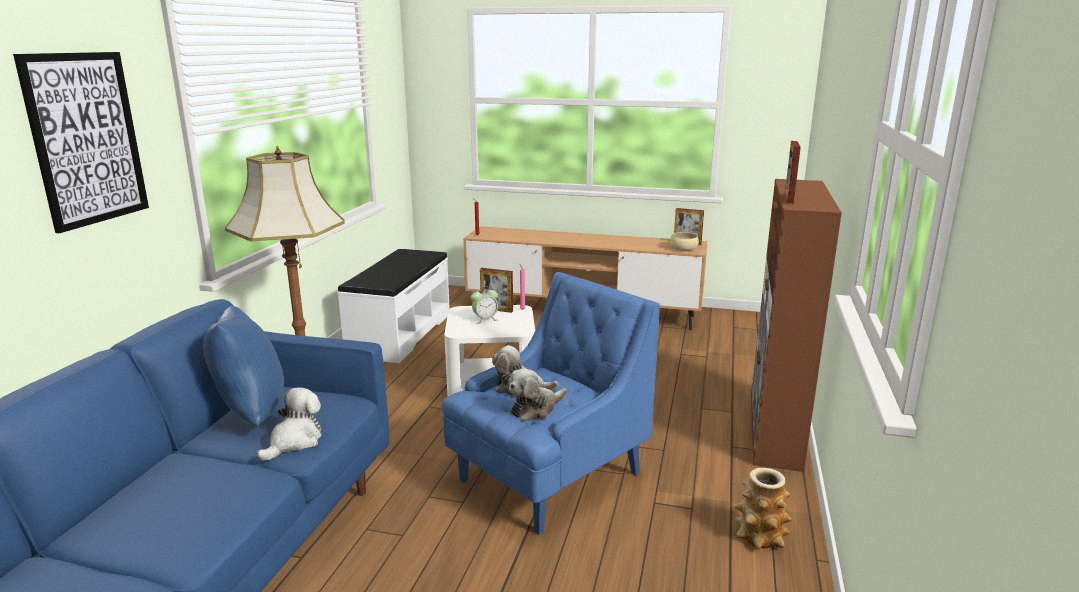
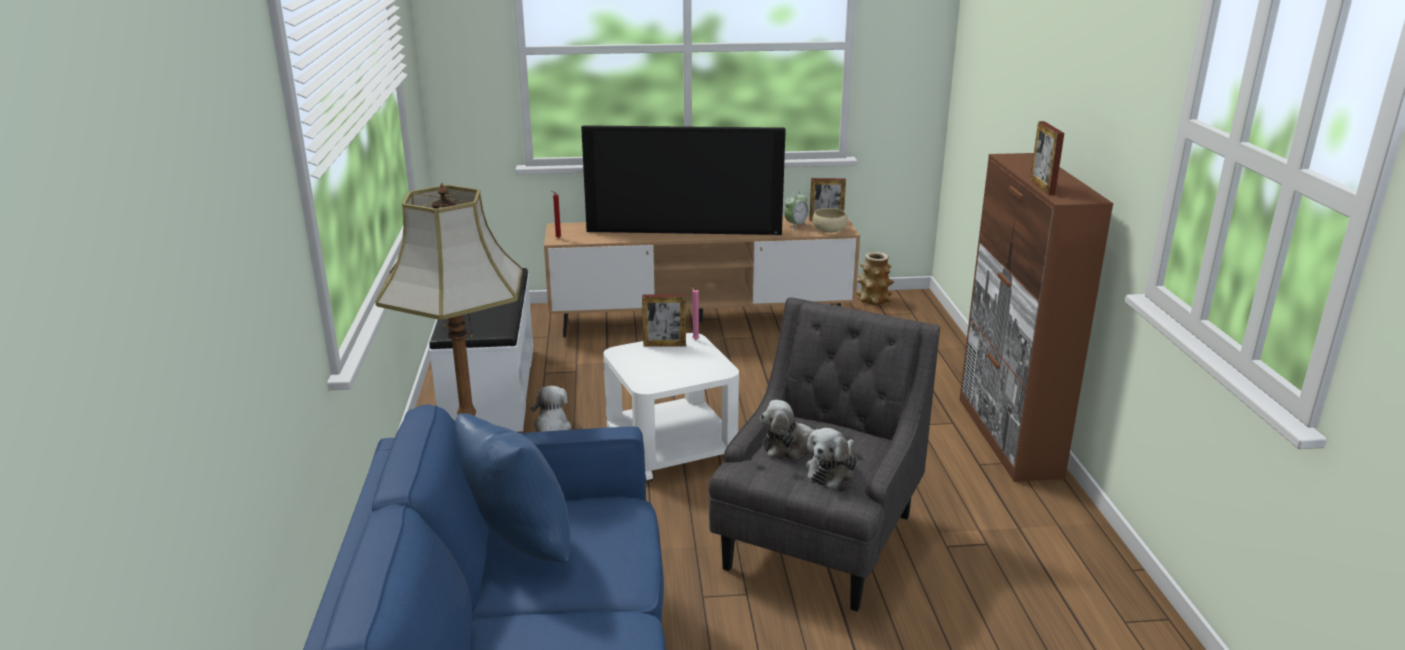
camera: 20 degrees left, 5 degrees up
(86, 139) = (249, 219): picture -> none
(294, 441) = (611, 570): plush toy -> plush toy (551, 428)
(485, 319) = (663, 361): alarm clock -> alarm clock (795, 225)
(548, 478) = (819, 543): blue armchair -> grey armchair
(572, 238) = (685, 229): none -> television
(760, 536) = (1068, 558): vase -> vase (873, 299)

